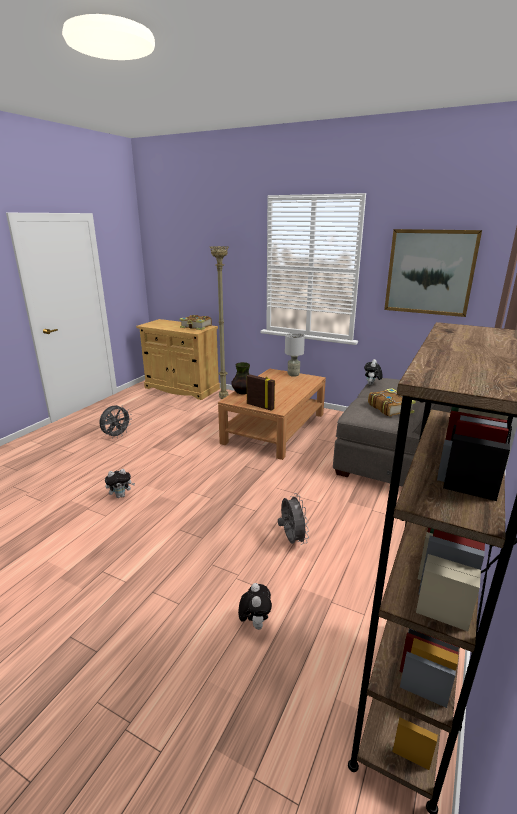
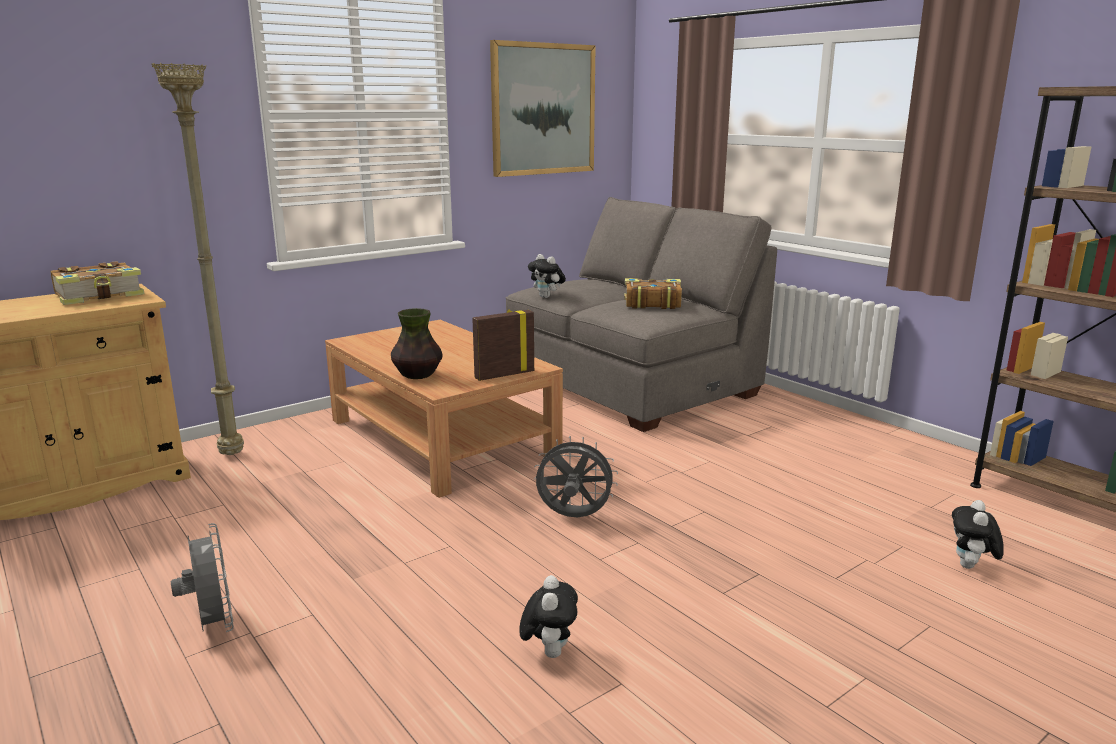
camera: 65 degrees left, 5 degrees down
(255, 622) = (971, 567): plush toy -> plush toy turned 90 degrees counterclockwise
(291, 539) = (794, 501): grey fan -> grey fan (573, 517)
(293, 375) = (393, 332): grey table lamp -> none

